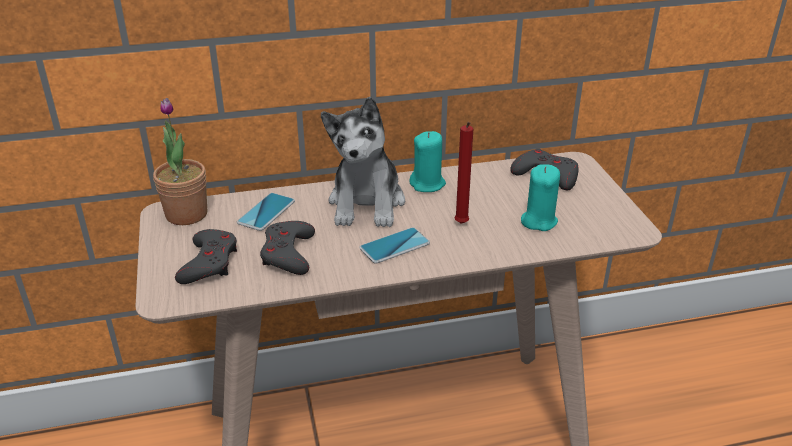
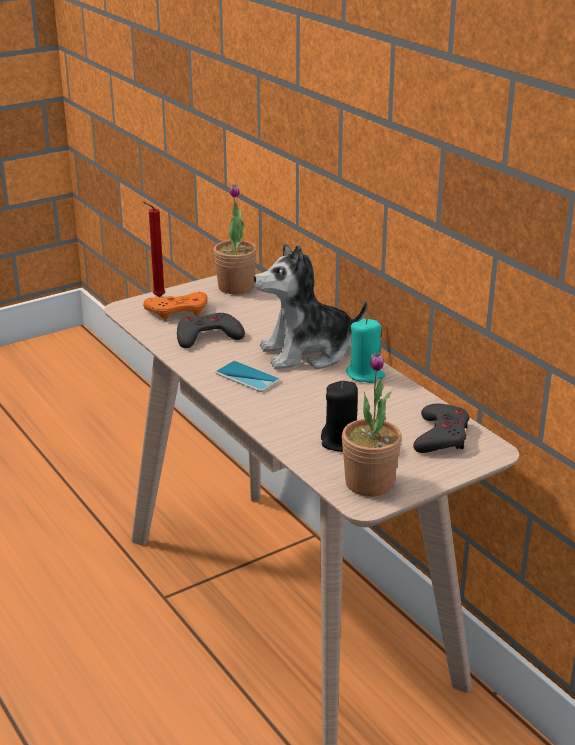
camera: 70 degrees right, 5 degrees down
(209, 262) = (178, 311): grey game controller -> orange game controller
(266, 212) = (261, 315): phone -> none
(461, 225) = (304, 402): red candle -> red candle (157, 297)
(538, 221) = (341, 442): turquoise candle -> black candle
(608, 222) = (369, 483): none -> potted plant

